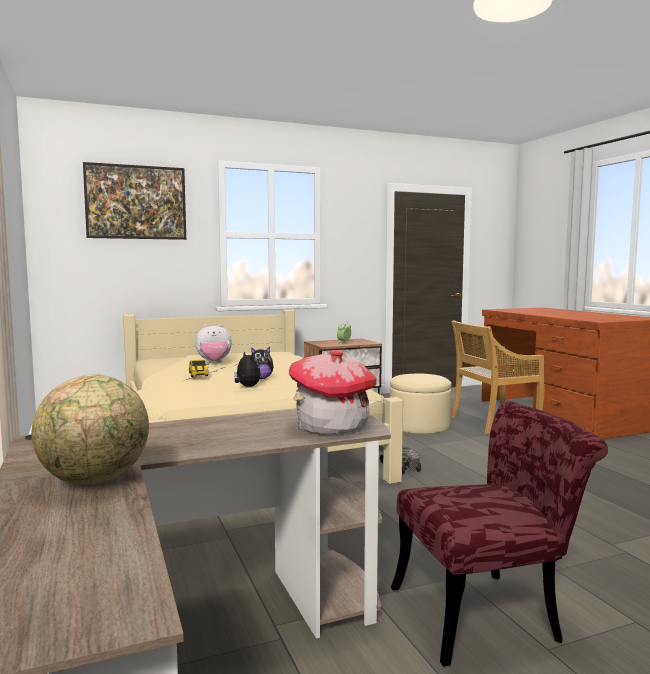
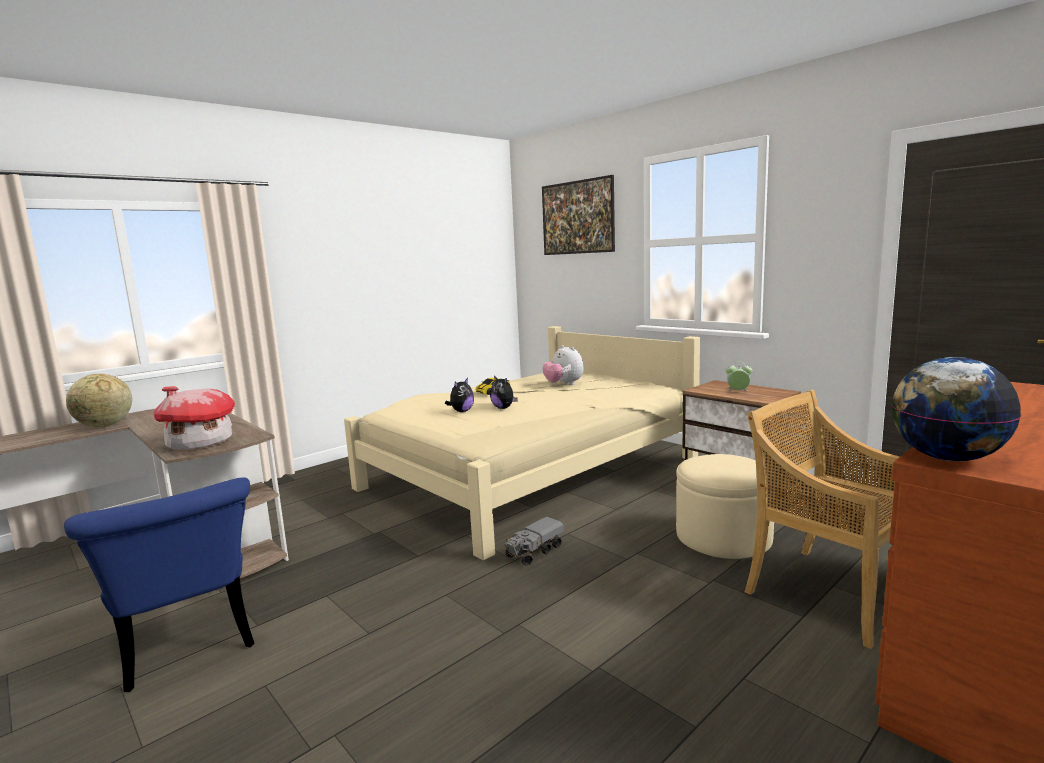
camera: 70 degrees right, 5 degrees up
(489, 612) = (189, 648): red chair -> blue chair
(597, 320) = (946, 458): none -> globe

